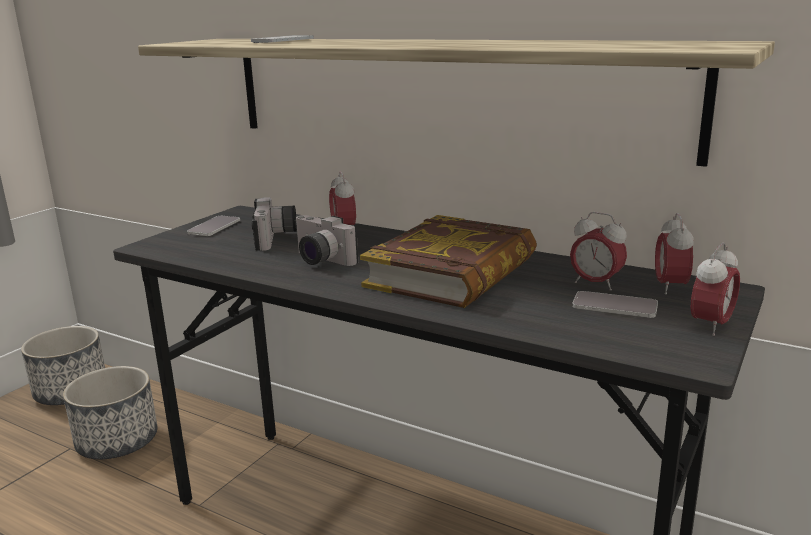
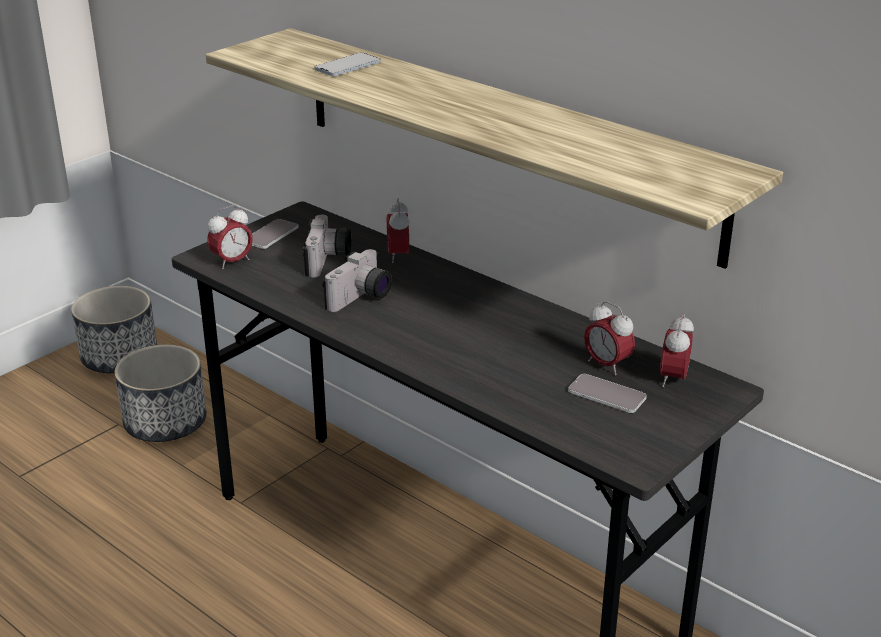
camera: 10 degrees right, 10 degrees up
(319, 260) = (361, 299): camera -> camera turned 105 degrees counterclockwise
(453, 272) = (481, 332): book -> none
(711, 326) = (676, 429): alarm clock -> alarm clock (232, 262)

